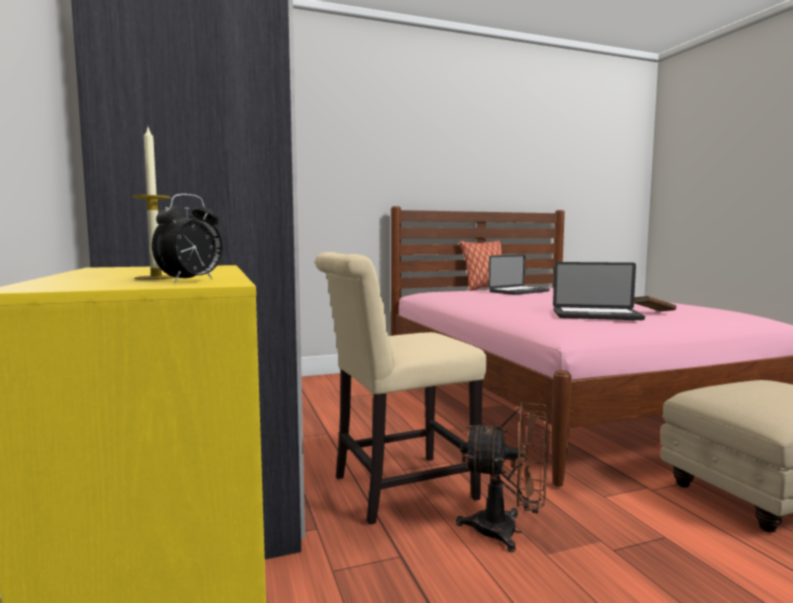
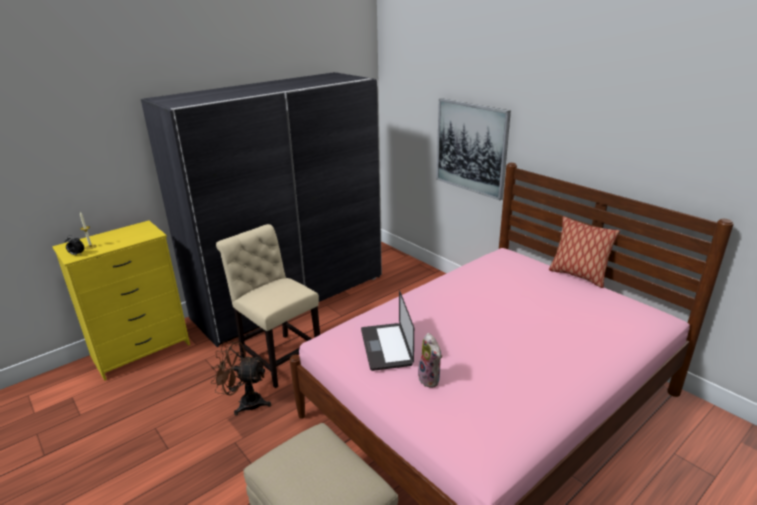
camera: 70 degrees right, 20 degrees up
(332, 203) = (471, 147): none -> picture
(507, 531) = (245, 402): brown fan -> brown fan turned 105 degrees clockwise
(519, 291) = (541, 297): laptop -> none
(653, 312) = (431, 379): brown book -> plush toy

